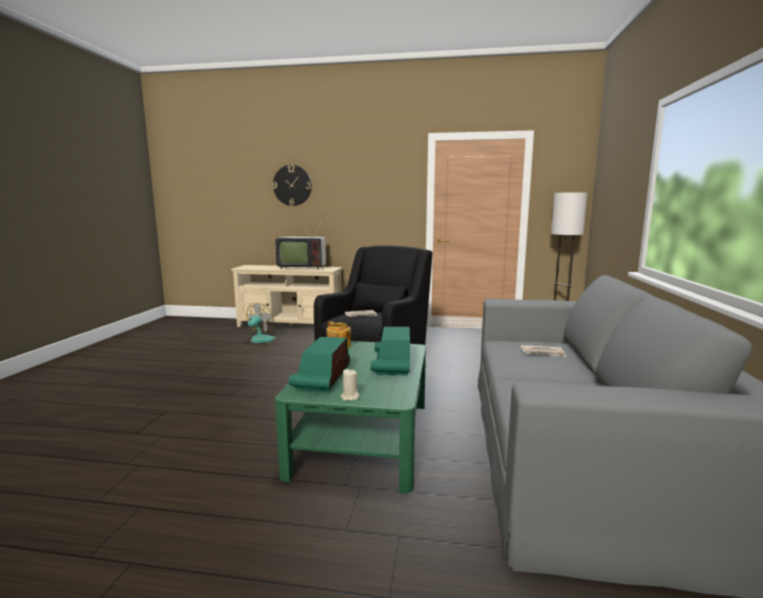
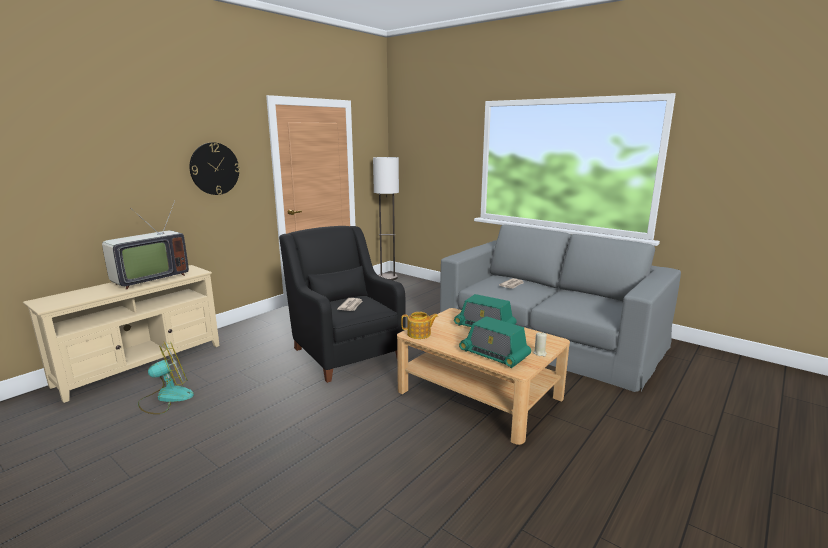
camera: 60 degrees left, 5 degrees up
(258, 341) = (166, 398): fan -> fan turned 90 degrees clockwise
(292, 185) = (95, 160): wall clock -> wall clock (214, 168)
(363, 437) = (479, 394): green coffee table -> beige coffee table

